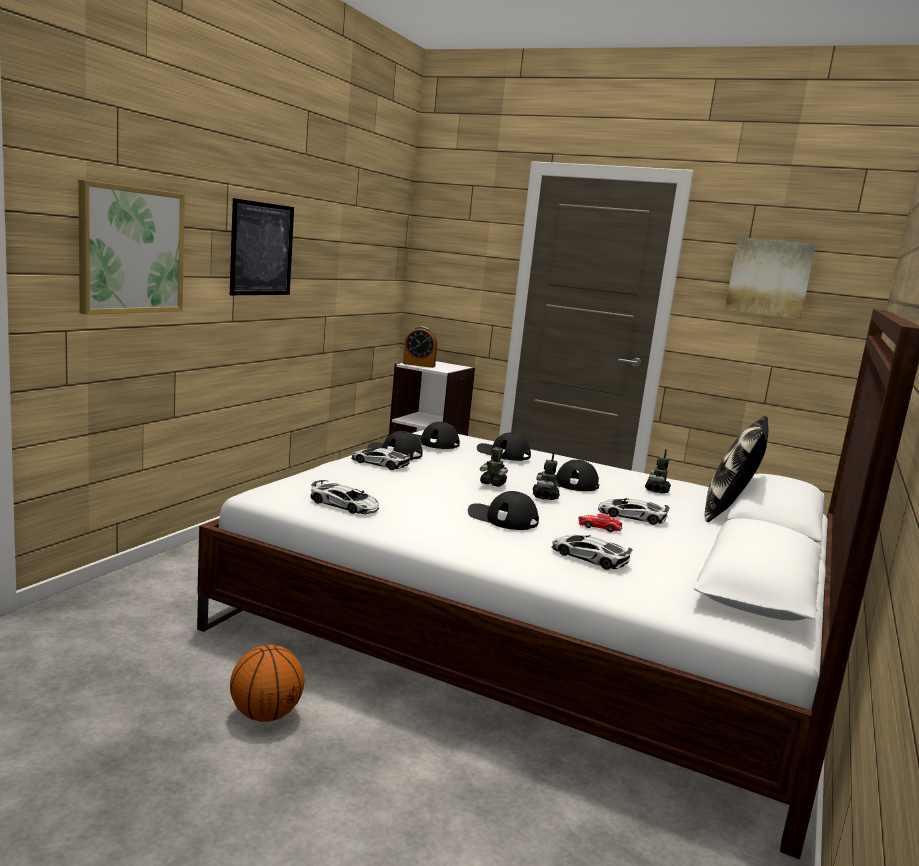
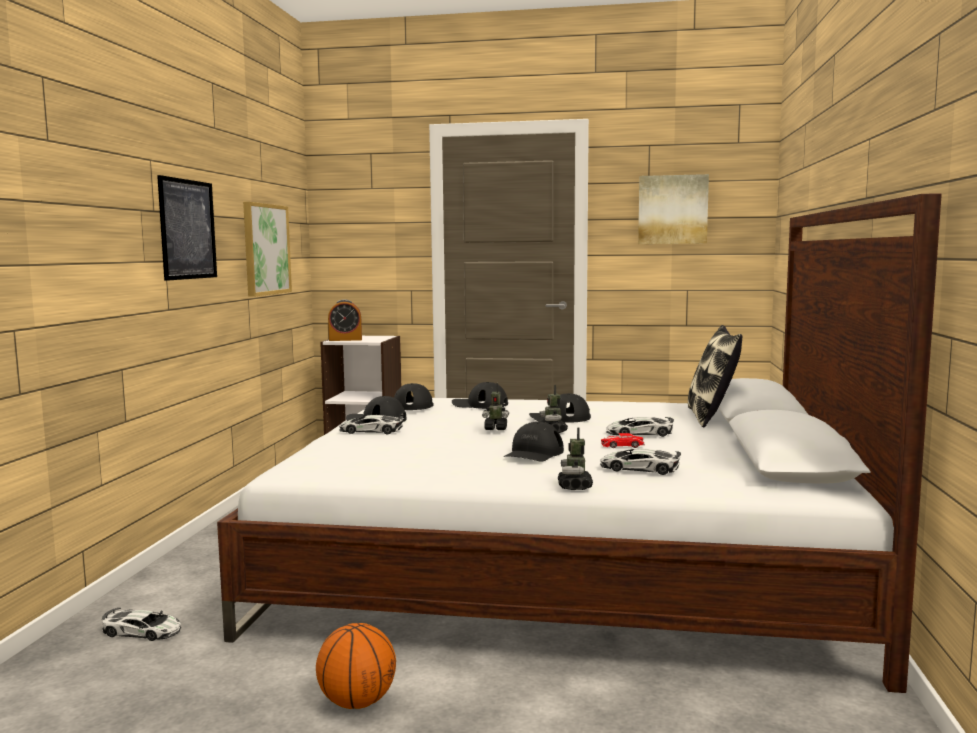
camera: 15 degrees left, 5 degrees down
(131, 250) = (70, 235): picture -> picture (265, 249)
(344, 505) = (375, 468): toy car -> toy car (142, 631)
(502, 518) = (533, 453): black cap -> black cap turned 75 degrees counterclockwise
(657, 490) = (638, 411): toy robot -> toy robot (575, 486)

